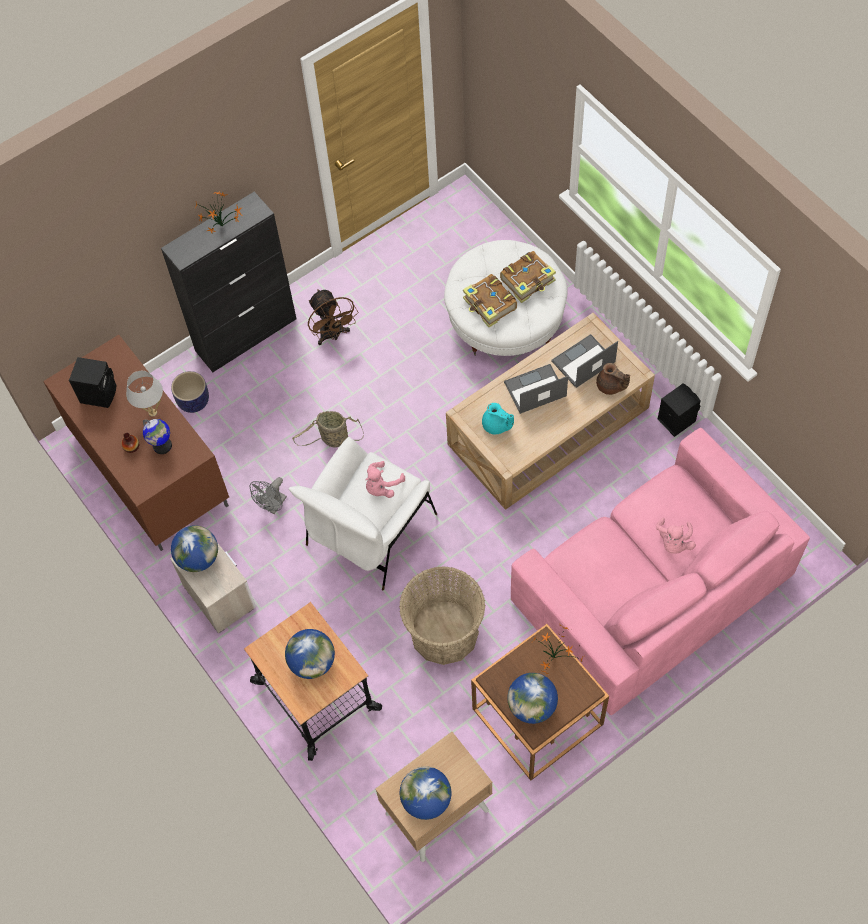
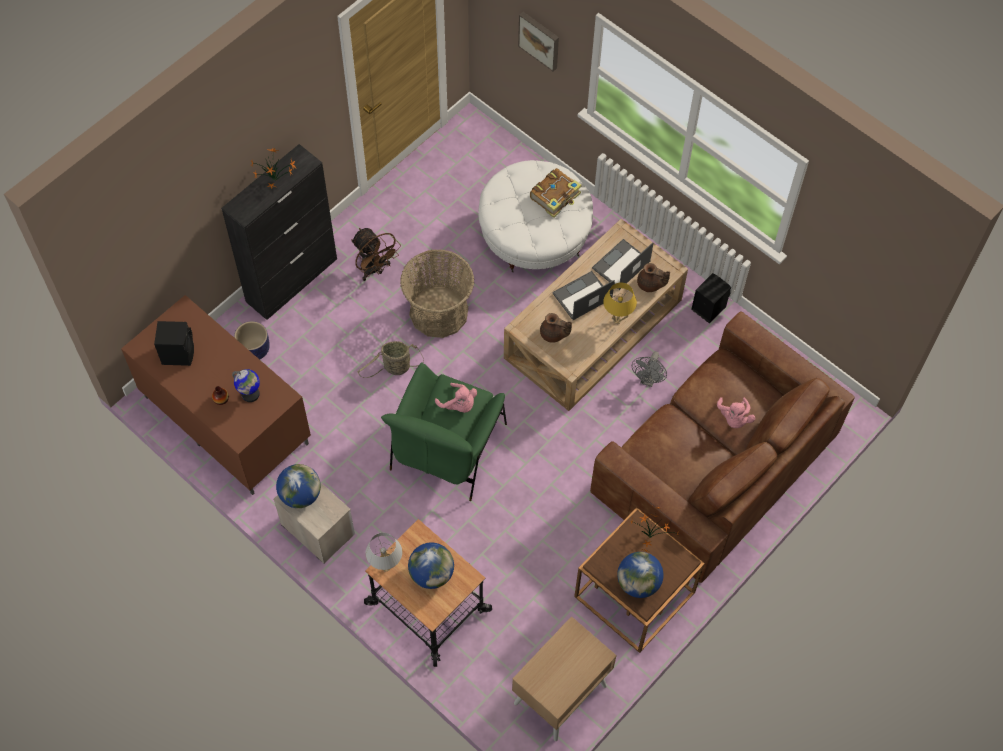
camera: 15 degrees left, 0 degrees up
(152, 412) = (234, 364): white table lamp -> white table lamp (386, 567)
(273, 506) = (351, 438): grey fan -> grey fan (648, 380)
(370, 531) = (447, 448): white armchair -> green armchair
(382, 487) = (459, 405): pink plush toy -> pink plush toy turned 75 degrees counterclockwise
(426, 799) = (561, 680): globe -> none
(444, 632) = (535, 531): basket -> basket (438, 312)
(489, 305) = (525, 223): book -> none
(496, 426) = (553, 334): turquoise teapot -> brown teapot
(526, 111) = (540, 40): none -> picture
(567, 420) = (617, 320): none -> yellow table lamp
(651, 590) = (715, 465): pink sofa -> brown sofa

